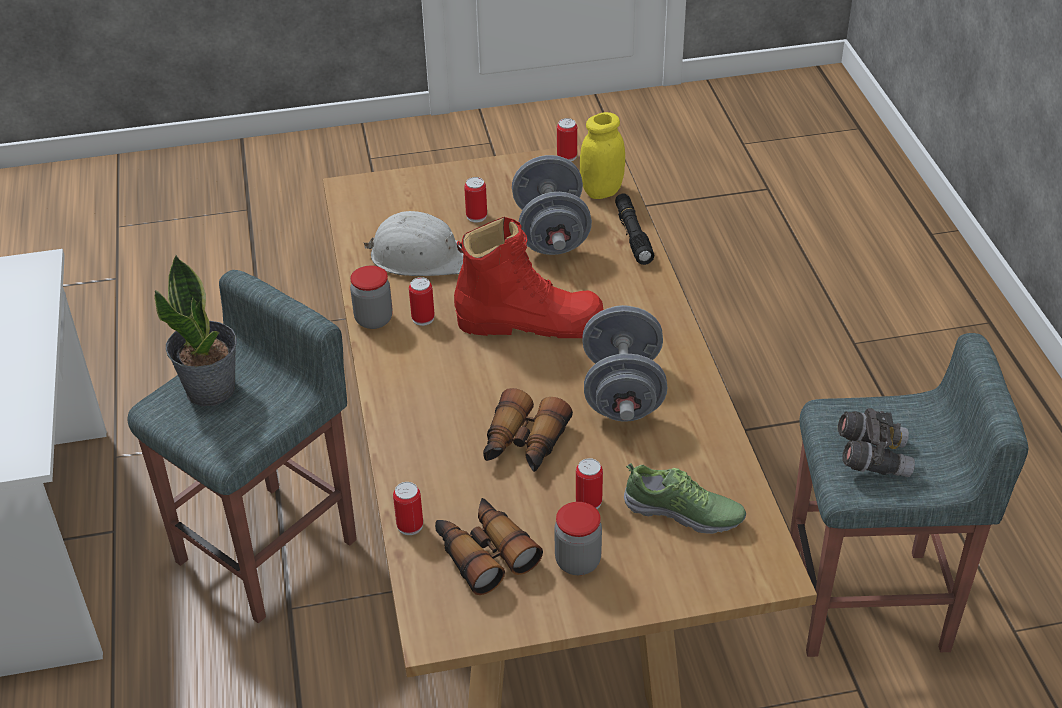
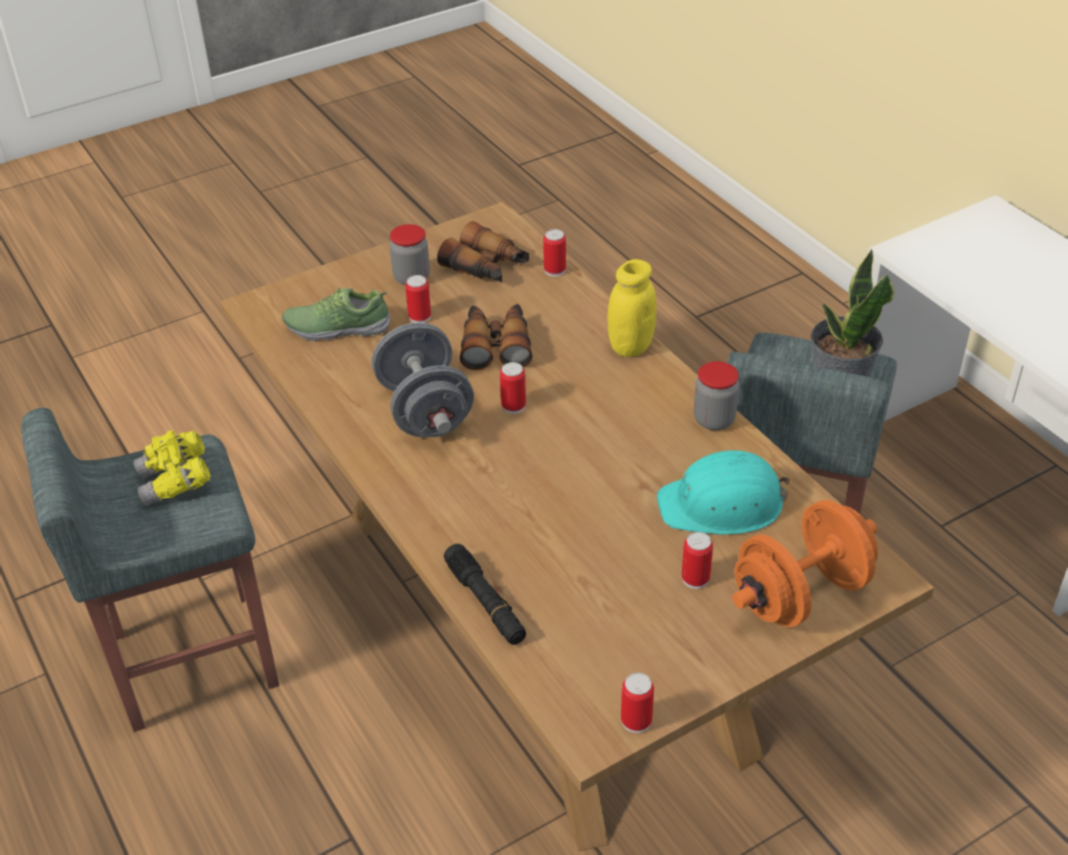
camera: 160 degrees right, 0 degrees up
(413, 192) = (801, 594): none -> orange dumbbell
(420, 256) = (722, 504): white hard hat -> turquoise hard hat
(423, 318) = (665, 433): can -> can (513, 406)
(530, 322) = (552, 457): red boot -> none
(551, 233) = (588, 577): grey dumbbell -> none
(602, 191) = (556, 666): yellow jar -> yellow jar (630, 346)
(872, 457) = (176, 483): grey binoculars -> yellow binoculars

